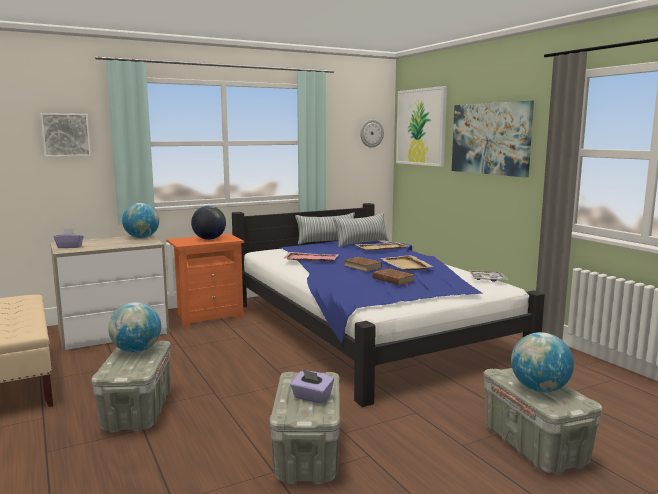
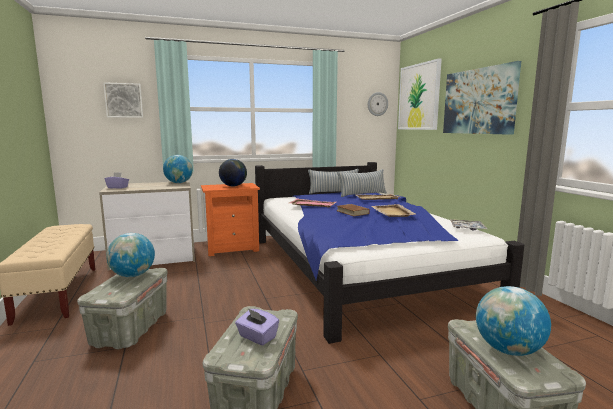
camera: 10 degrees right, 0 degrees up
(393, 279) = (375, 224): brown book -> none

